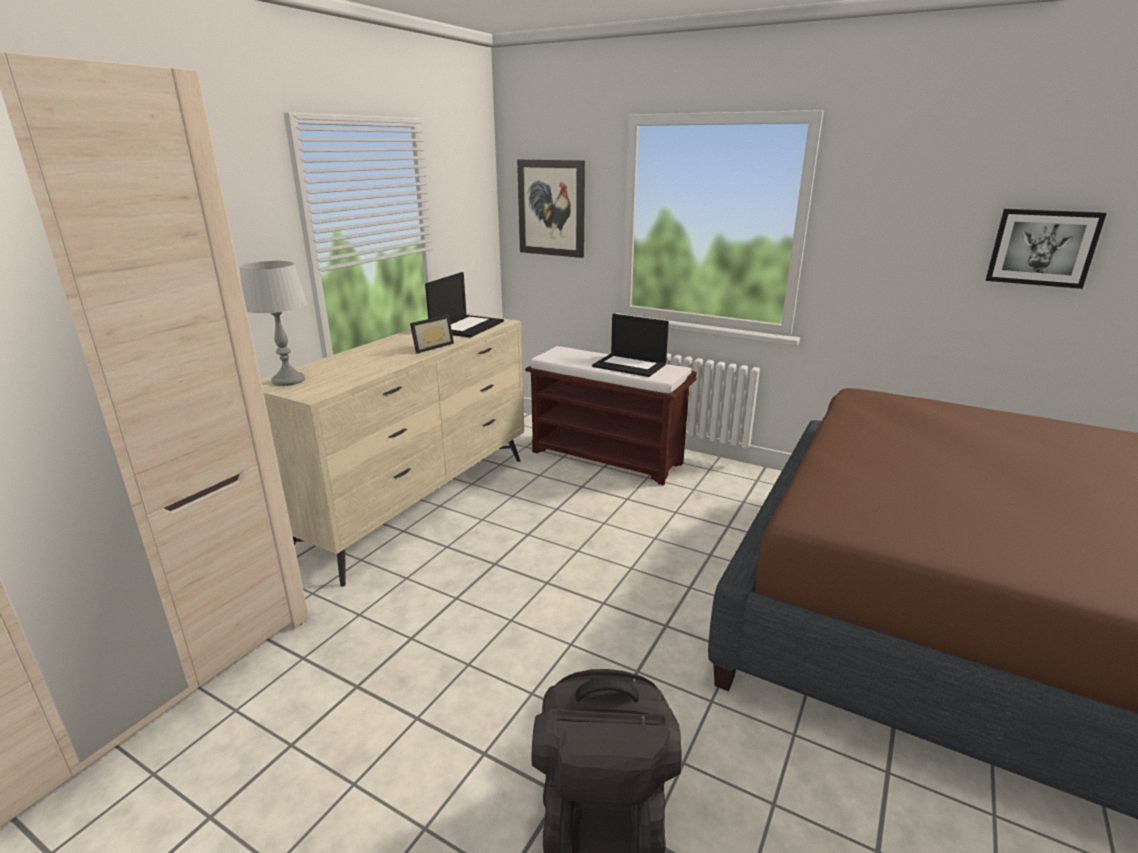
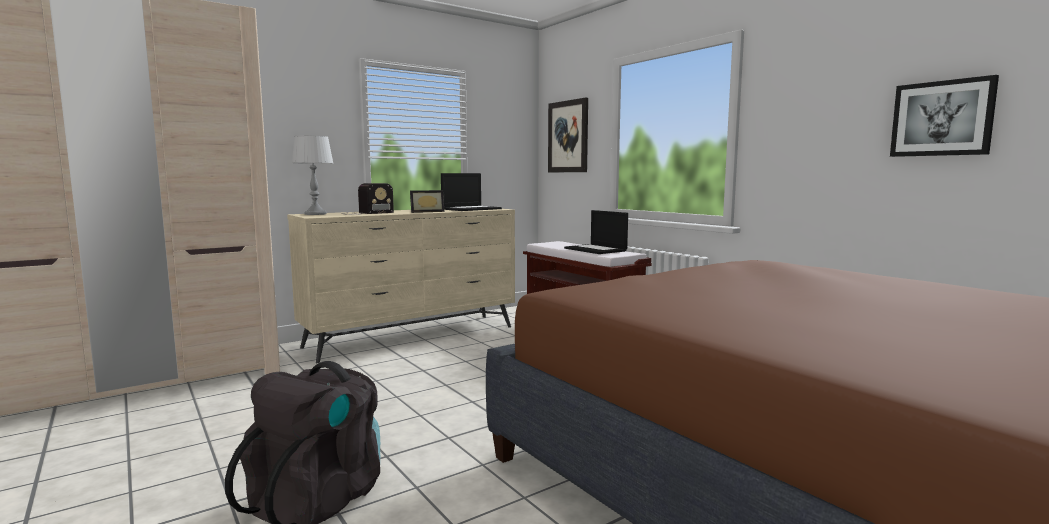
camera: 25 degrees right, 15 degrees down
(356, 365) = (365, 213): none -> radio

